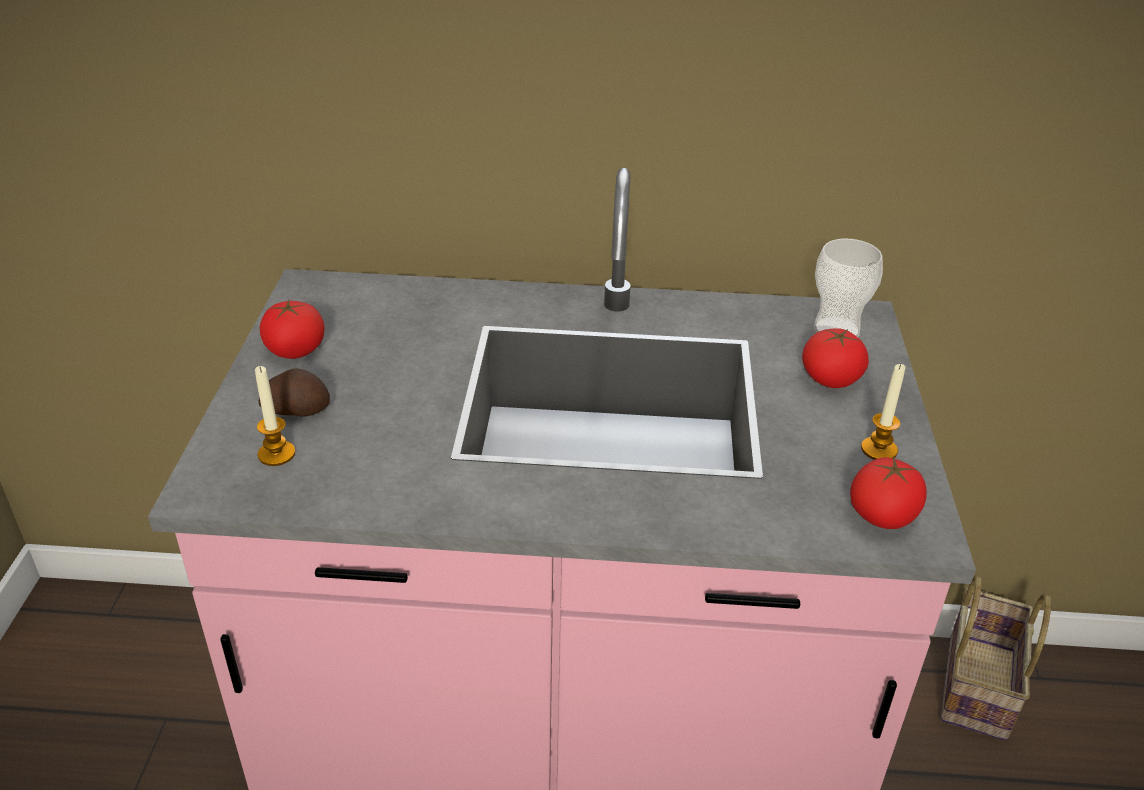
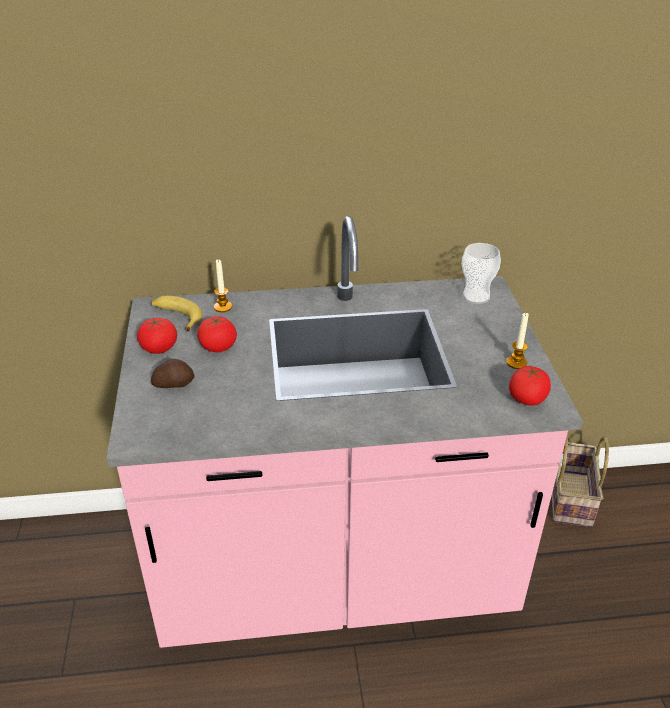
camera: 10 degrees left, 0 degrees up
(276, 454) = (171, 411): candle -> candle (223, 307)
(340, 305) = (176, 317): none -> banana
(830, 379) = (480, 326): tomato -> tomato (218, 347)

